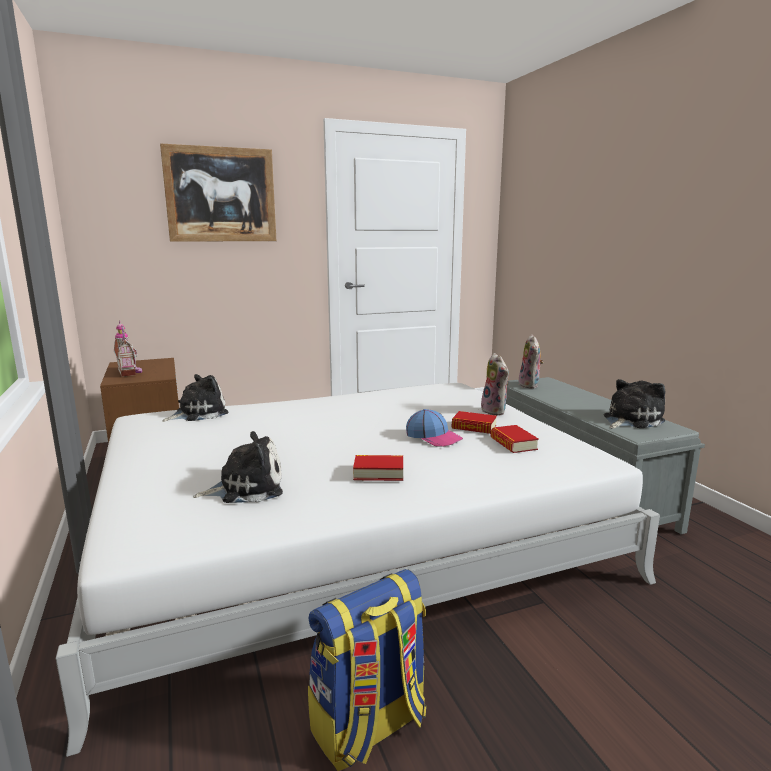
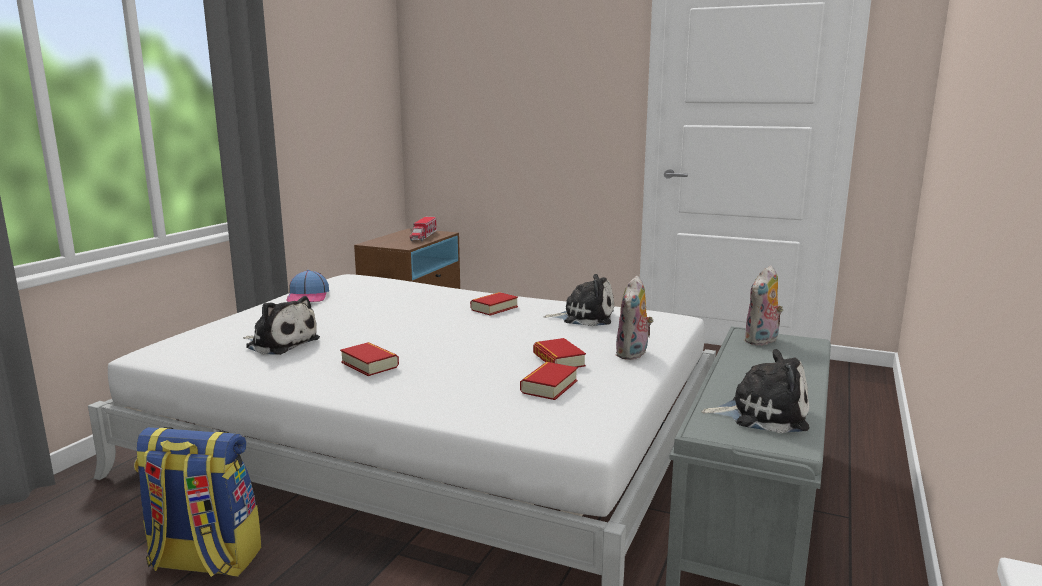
camera: 45 degrees right, 0 degrees up
(130, 372) = (396, 238): toy house -> none
(152, 366) = (423, 236): none -> toy truck
(198, 413) = (385, 283): plush toy -> plush toy (584, 317)
(221, 195) = (532, 64): picture -> none
(336, 408) = (494, 308): none -> book
(433, 437) = (492, 354): cap -> cap (308, 296)

